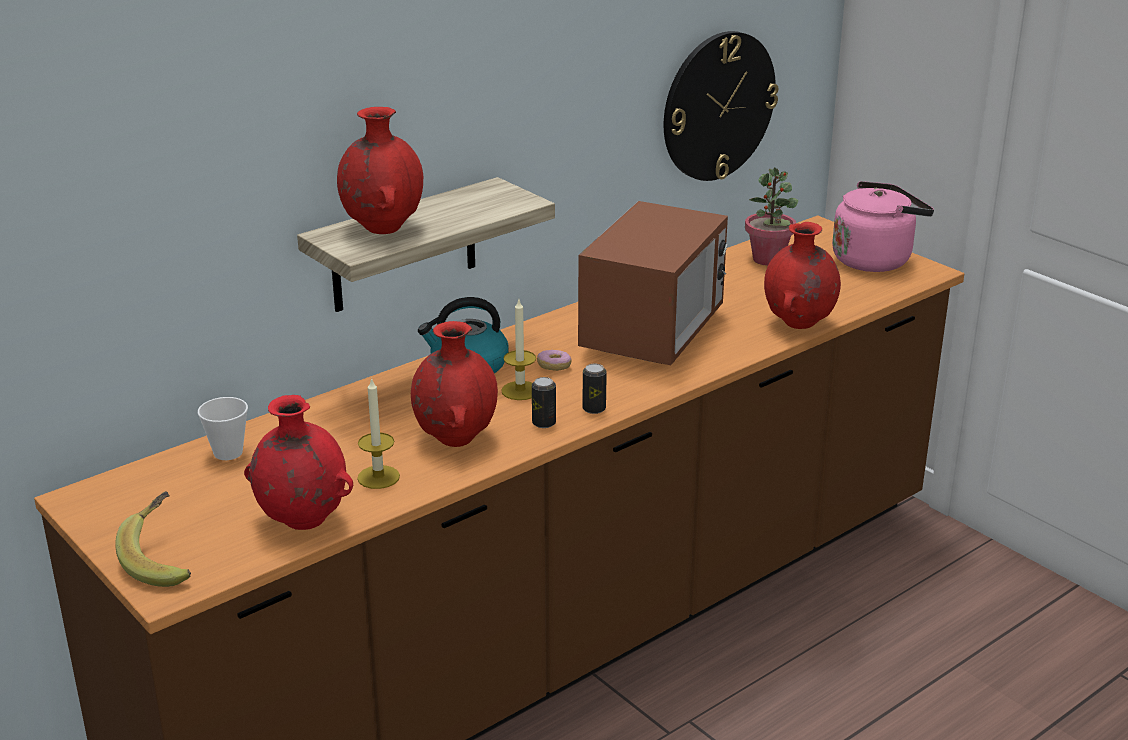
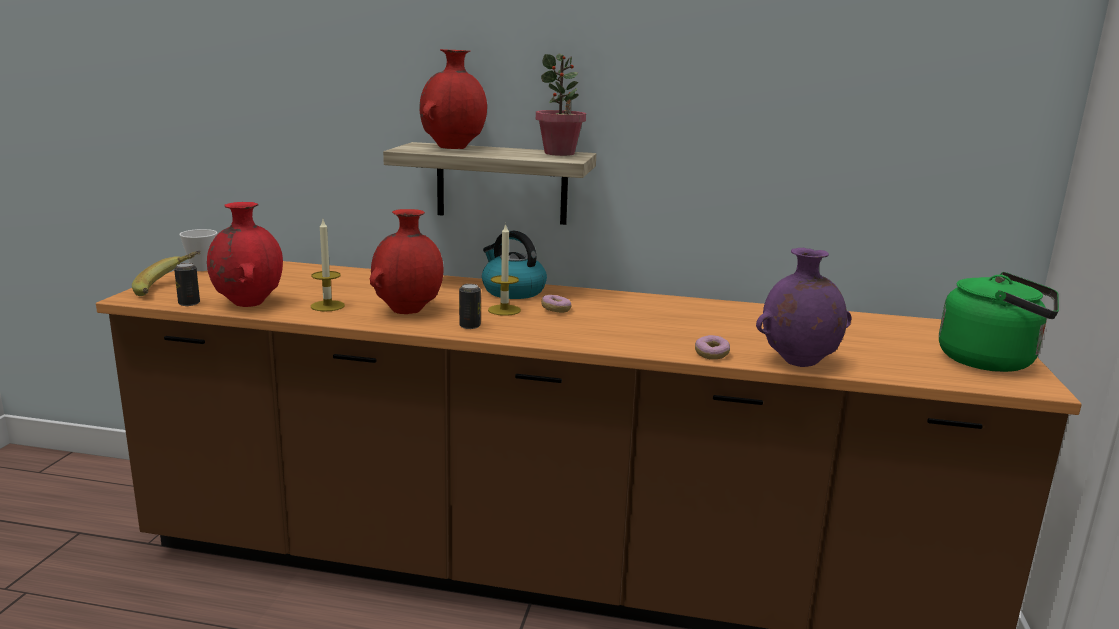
camera: 50 degrees right, 10 degrees down
(228, 453) = (310, 272): cup -> cup (202, 268)
(594, 409) = (516, 334): can -> can (189, 303)
(653, 333) = (667, 323): microwave -> none
(718, 106) = (870, 162): wall clock -> none
(744, 348) = (711, 354): none -> donut
(768, 259) = (880, 327): potted plant -> potted plant (559, 153)
(799, 324) = (798, 362): red vase -> purple vase
(875, 259) = (992, 361): pink kettle -> green kettle

